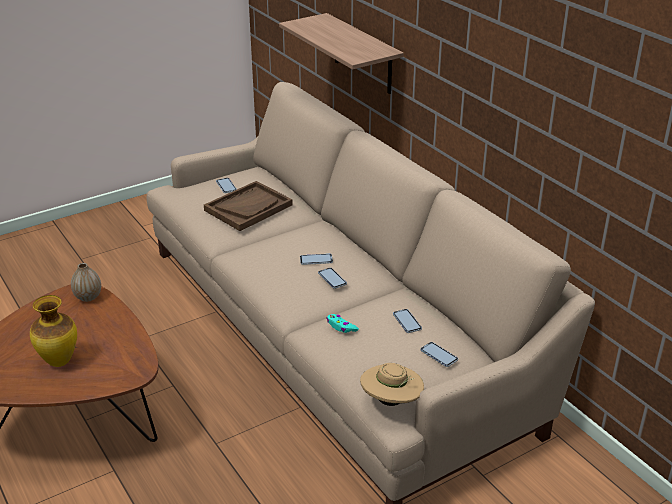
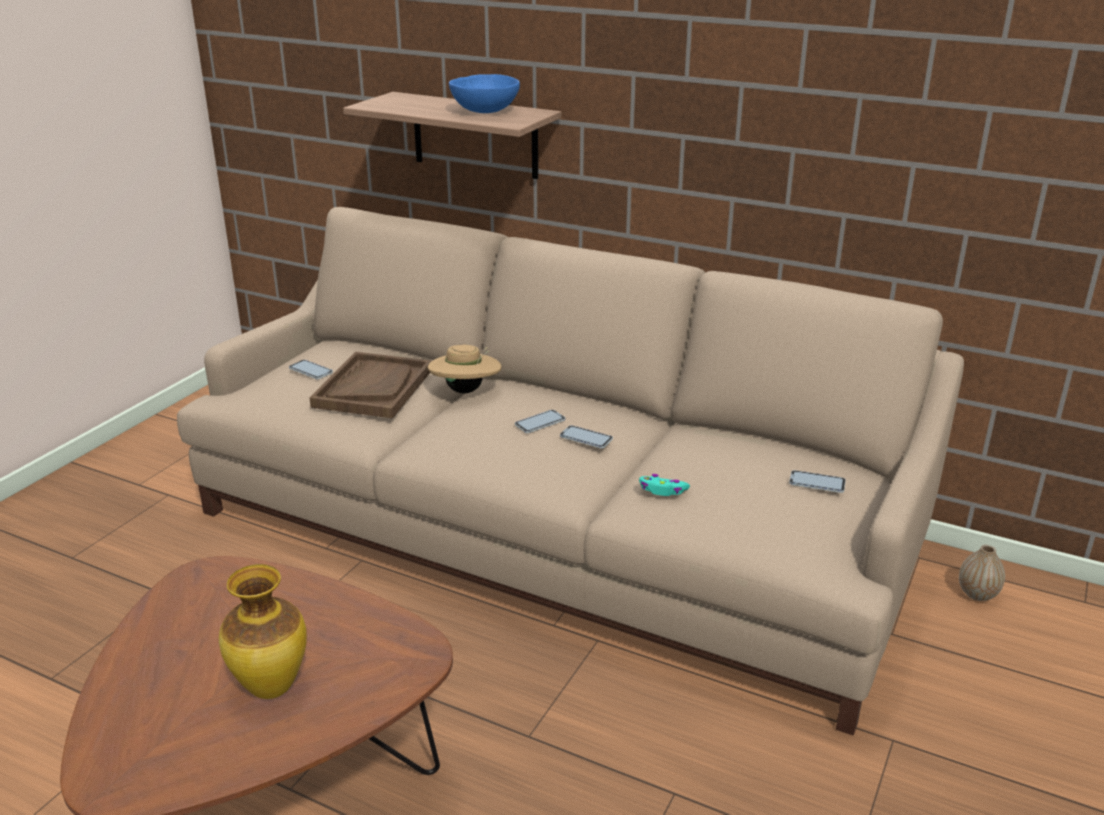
camera: 30 degrees left, 5 degrees down
(88, 297) = (225, 578): vase -> vase (977, 594)
(354, 44) = (484, 112): none -> blue bowl
(391, 401) = (824, 556): beige hat -> beige hat (465, 391)
(407, 322) = (735, 458): phone -> none

